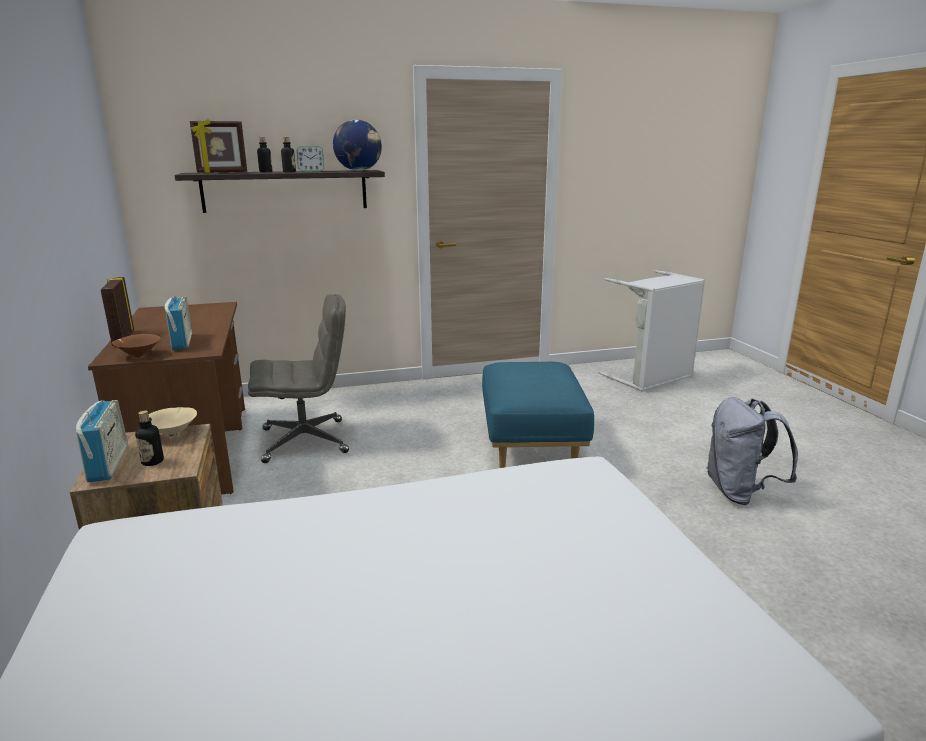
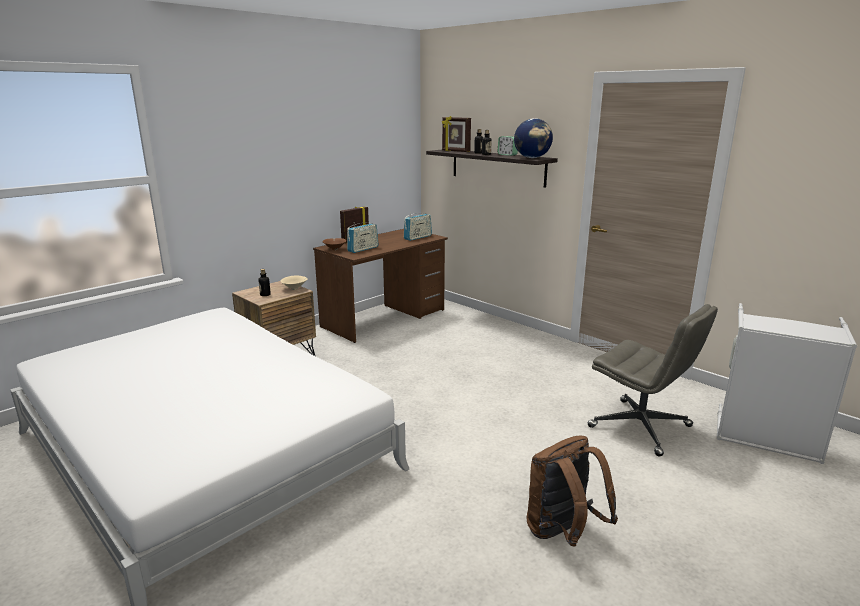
camera: 60 degrees right, 0 degrees up
(108, 464) = (258, 289): radio -> radio (417, 237)
(306, 440) = (429, 338): grey office chair -> grey office chair (641, 427)
(532, 446) = (518, 411): blue ottoman -> none
(739, 492) = (562, 533): grey backpack -> brown backpack

